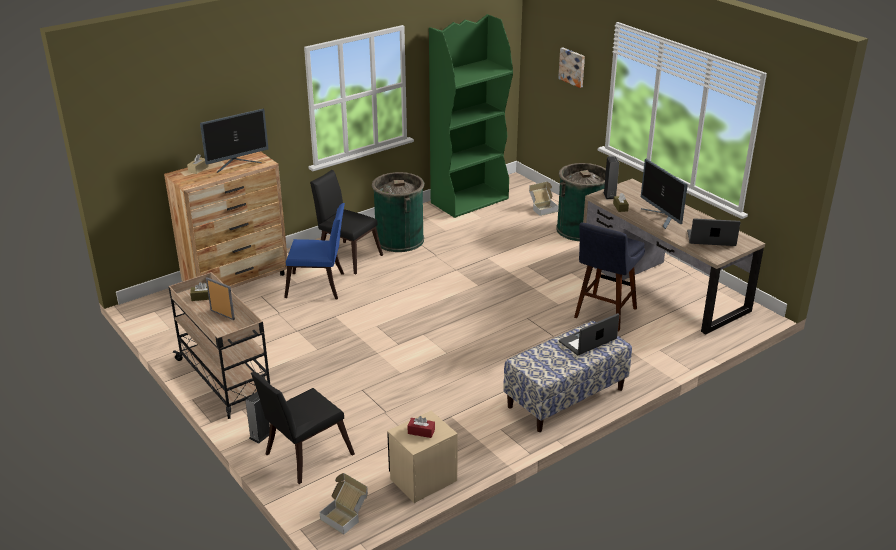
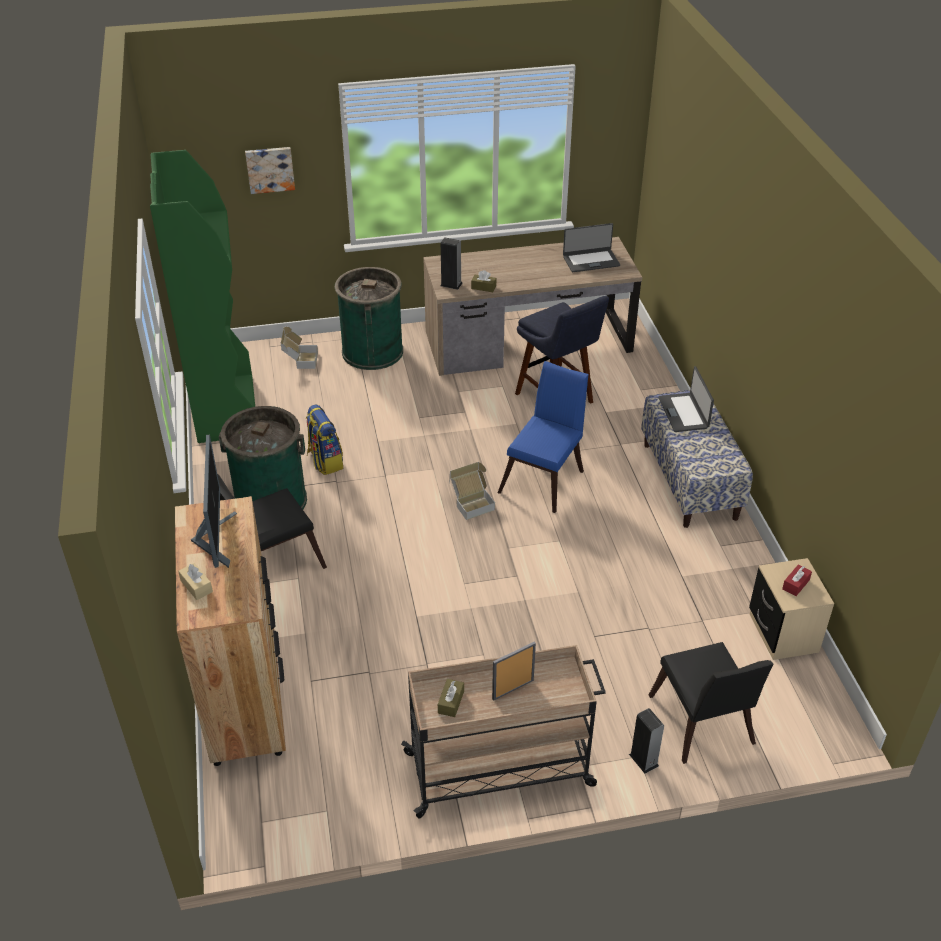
camera: 65 degrees left, 10 degrees up
(319, 286) = (331, 612): blue chair -> blue chair (545, 478)
(345, 516) = (822, 716): cardboard box -> cardboard box (471, 503)
(451, 246) = (325, 461): none -> backpack
(661, 217) = (526, 271): monitor -> none
(711, 239) = (591, 261): laptop -> laptop turned 135 degrees counterclockwise

